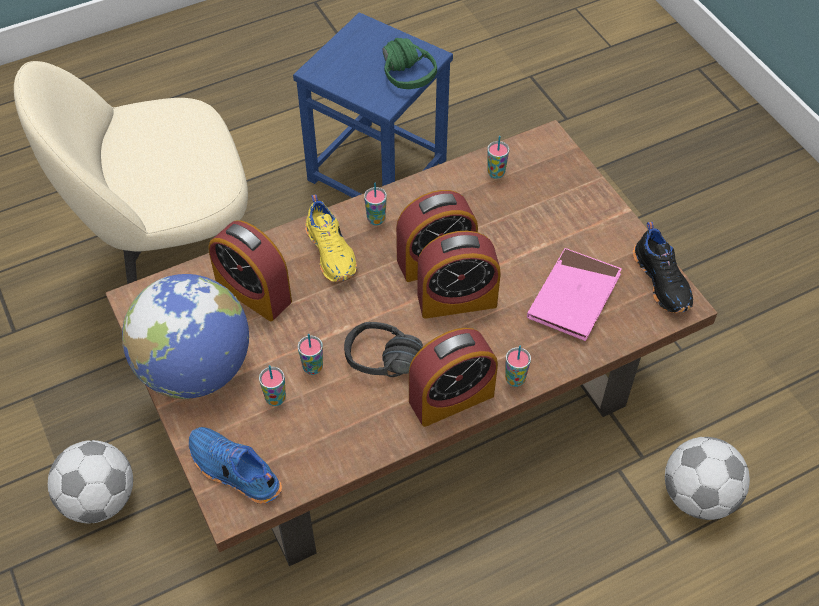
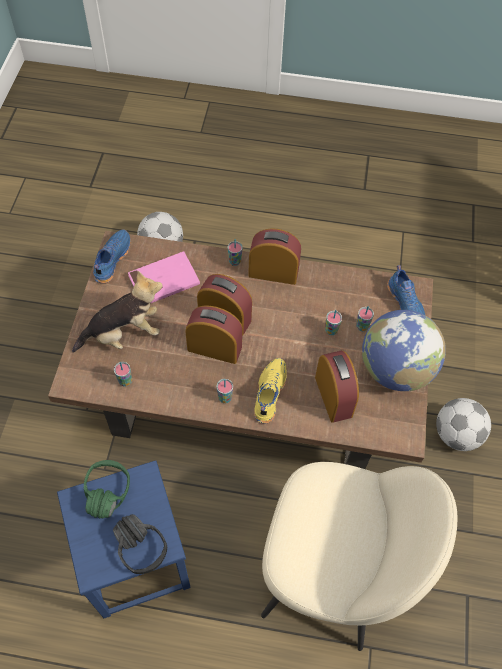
camera: 145 degrees left, 5 degrees up
(380, 369) = (296, 308): black headphones -> black headphones (148, 540)
(550, 213) = (124, 334): none -> plush toy
(663, 281) = (111, 260): black shoe -> blue shoe

